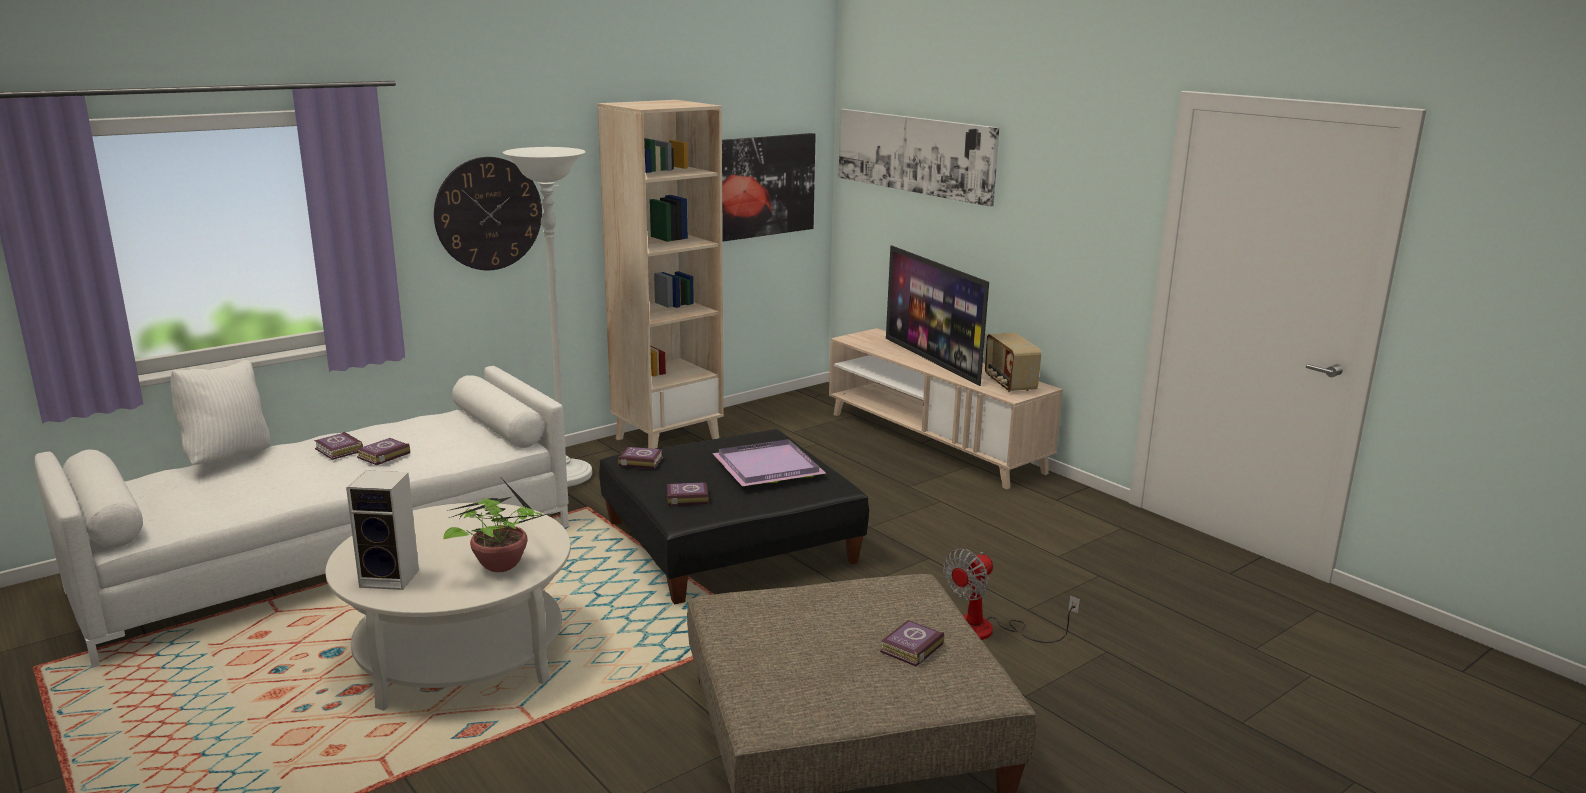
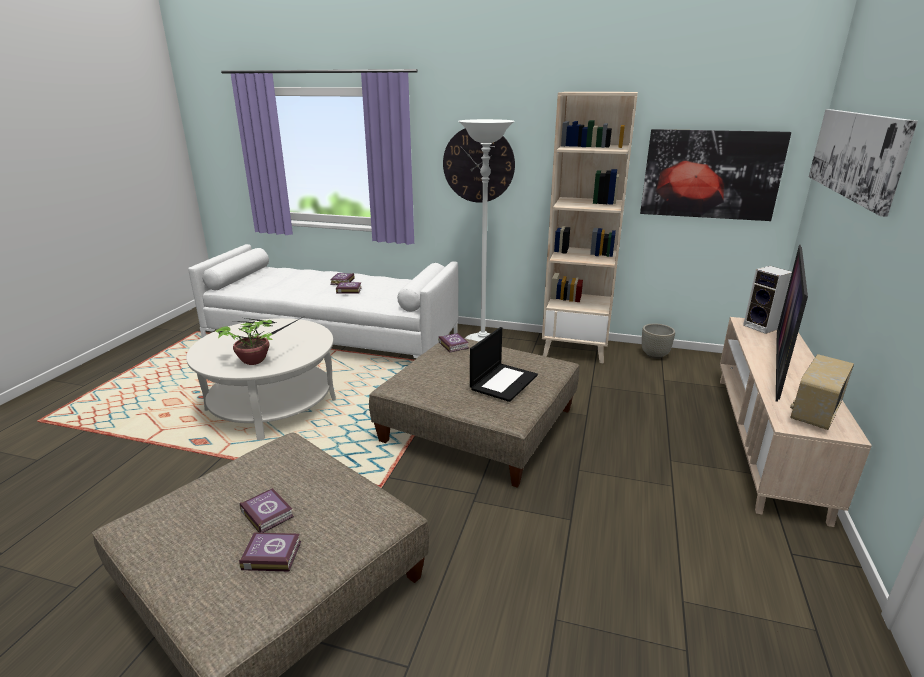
camera: 55 degrees right, 5 degrees up
(227, 457) = (311, 270): white pillow -> none
(392, 578) = (221, 344): speaker -> speaker (762, 327)
(686, 498) = (425, 376): book -> book (267, 513)
(729, 542) = (478, 425): black ottoman -> beige ottoman
(746, 414) = (655, 355): none -> grey planter
(765, 466) = (503, 382): purple tray -> laptop
(988, 630) = (491, 606): fan -> none

